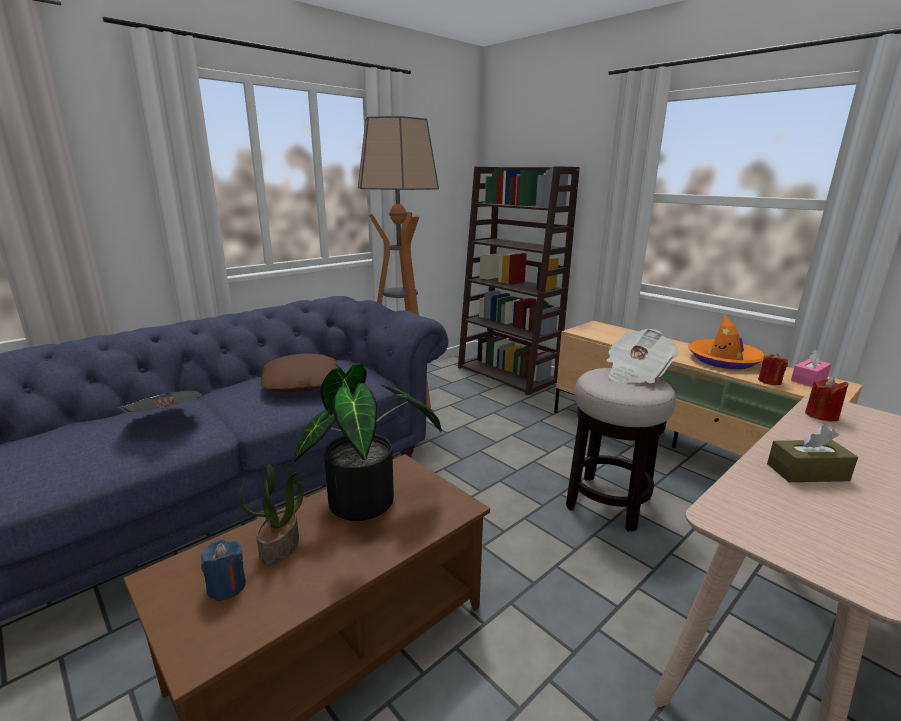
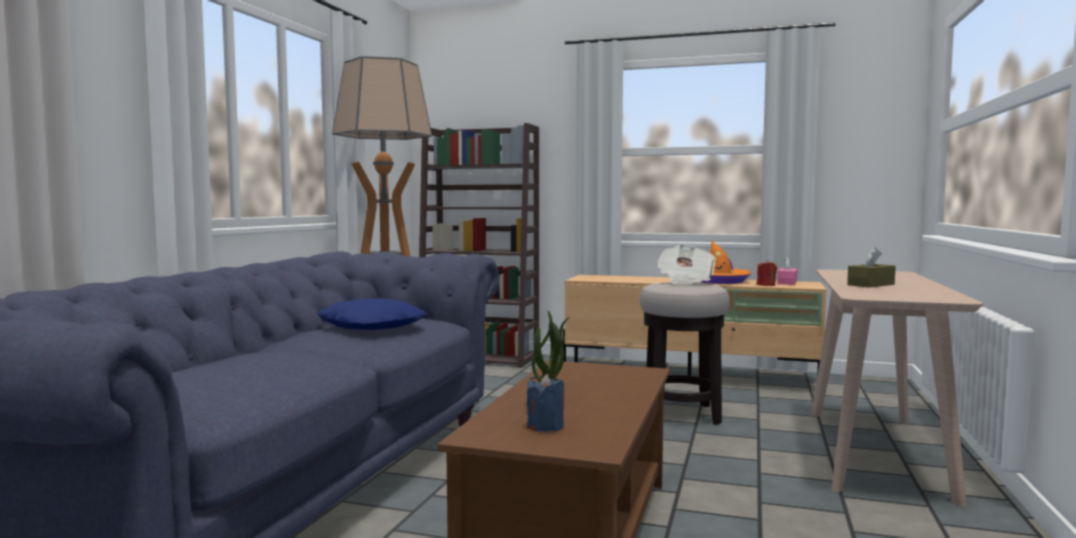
camera: 30 degrees left, 15 degrees down
(166, 420) = (281, 356): newspaper -> none
(302, 381) = (372, 326): brown pillow -> blue pillow
(369, 503) = (573, 381): potted plant -> none
(821, 415) = (839, 273): red candle -> none

